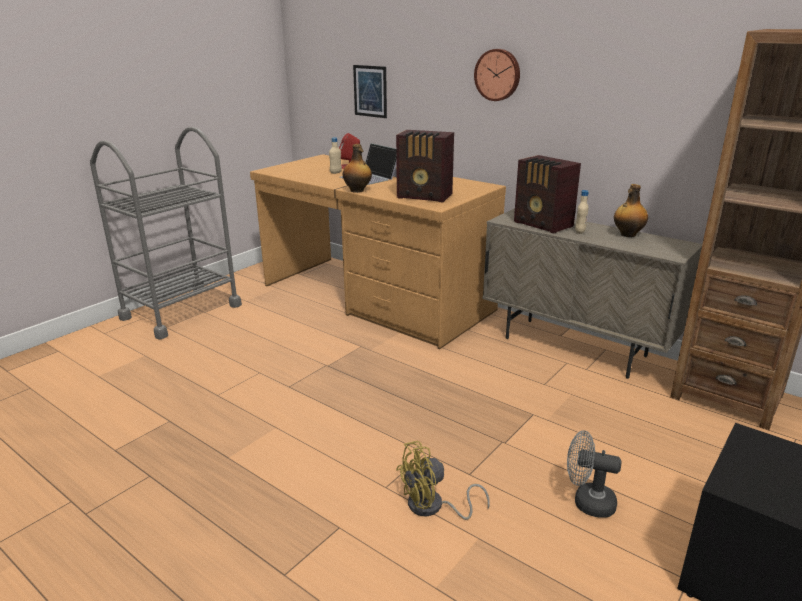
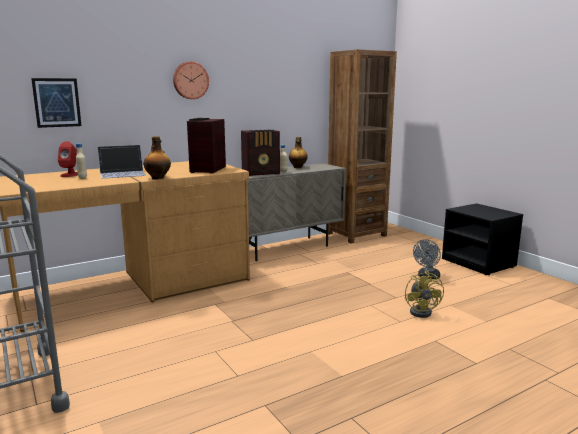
camera: 70 degrees left, 10 degrees down
(425, 196) = (207, 170): radio -> radio turned 150 degrees clockwise

